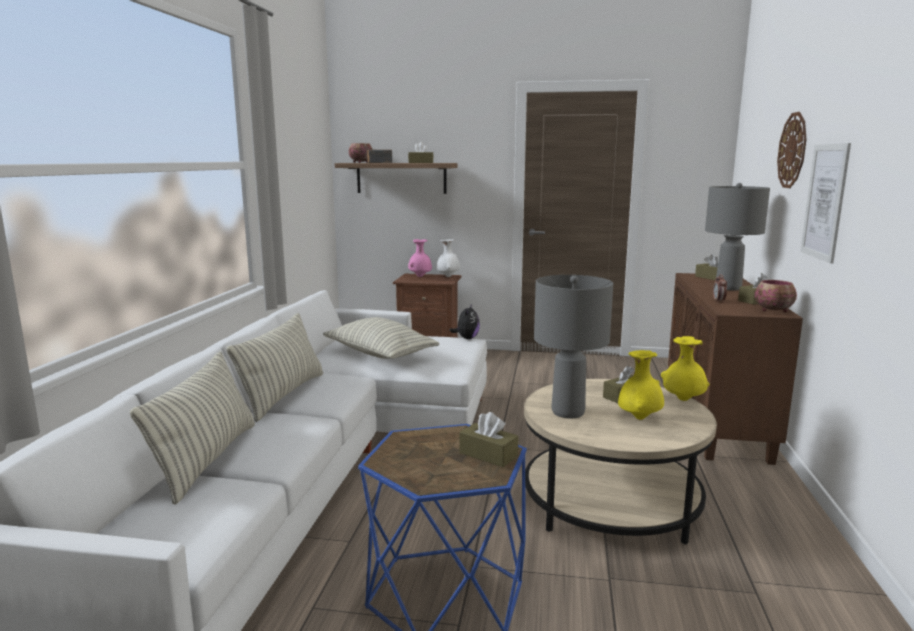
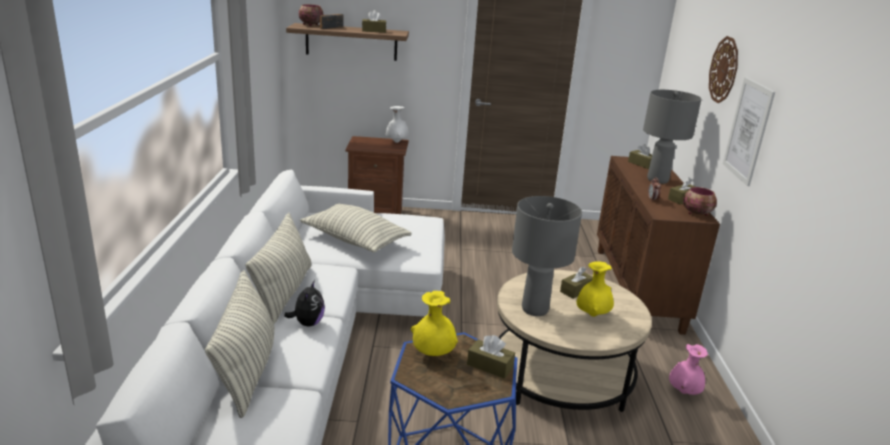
camera: 10 degrees left, 10 degrees up
(420, 276) = (369, 141): pink vase -> pink vase (683, 392)
(466, 338) = (426, 217): plush toy -> plush toy (308, 323)
(683, 400) = (623, 294): yellow vase -> yellow vase (433, 354)

